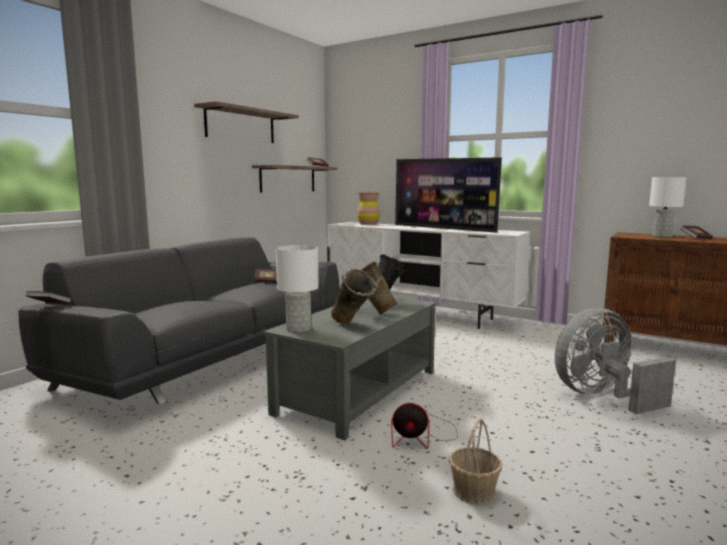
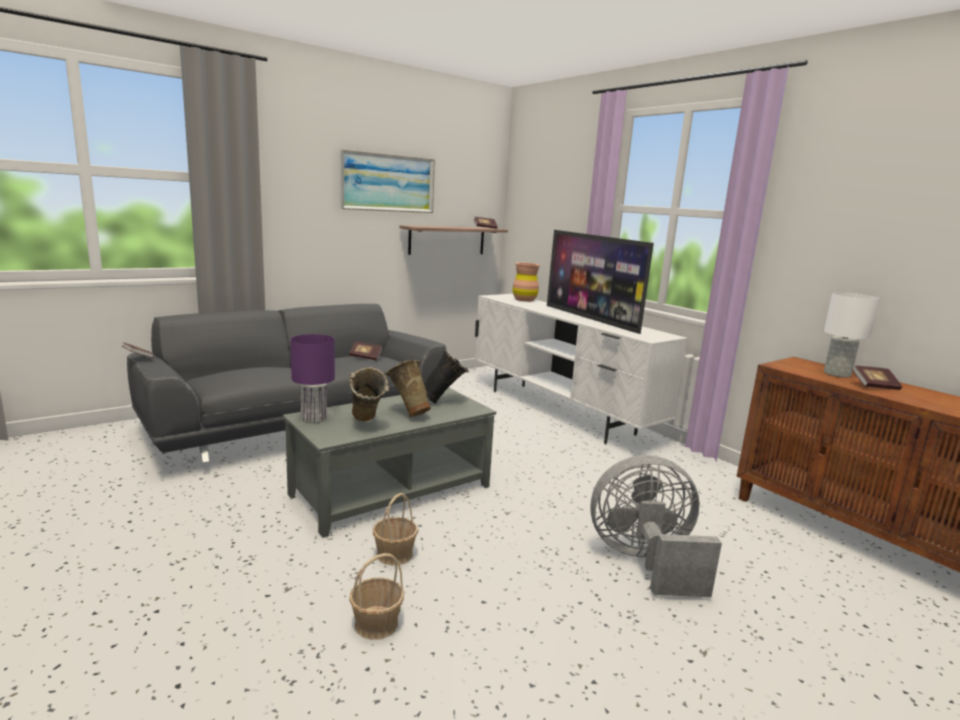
camera: 20 degrees right, 5 degrees up
(241, 125) = (388, 183): shelf -> picture
(299, 329) = (314, 419): white table lamp -> purple table lamp
(422, 437) = (394, 554): fan -> basket

